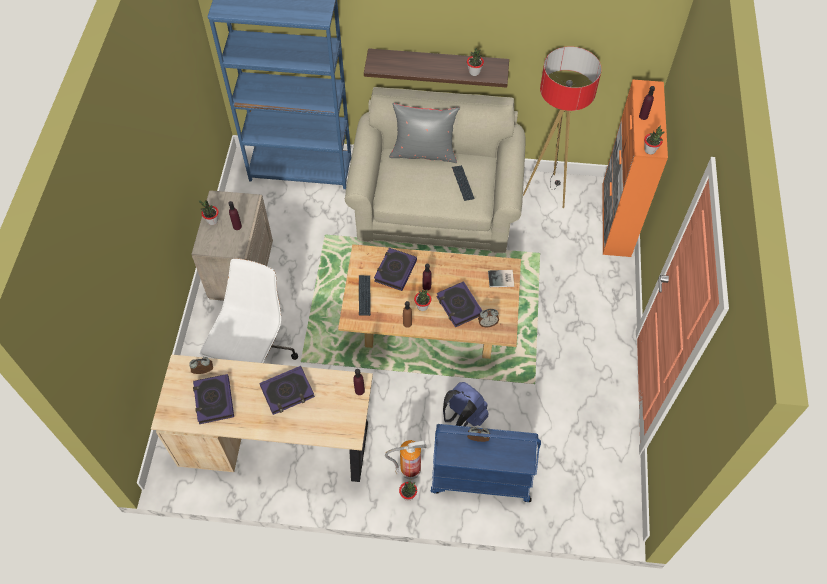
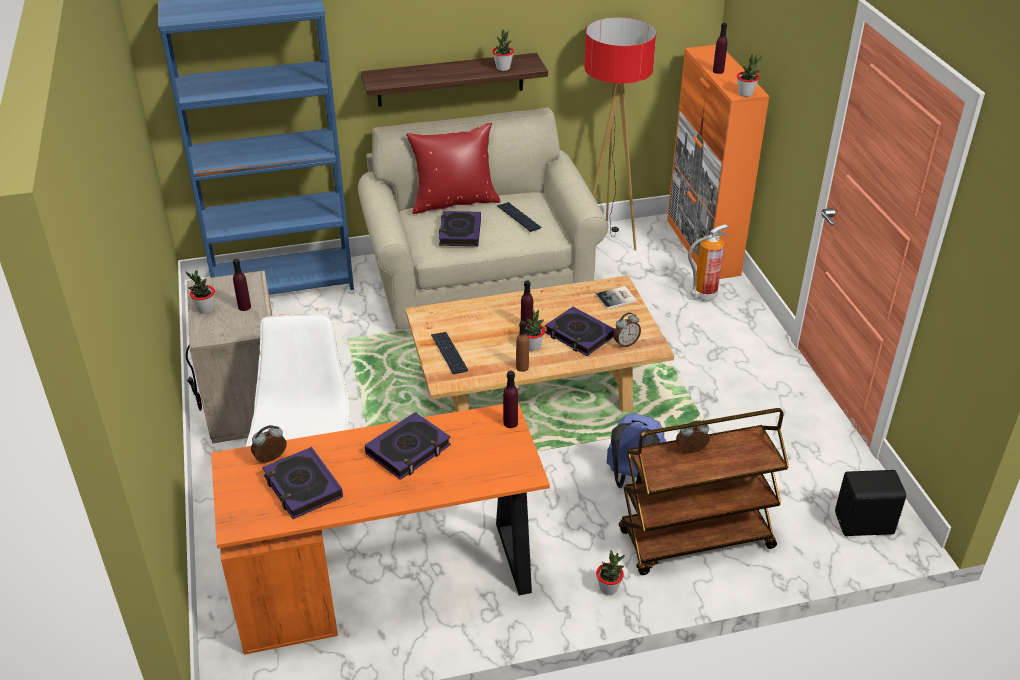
camera: 20 degrees left, 20 degrees down
(278, 444) = (389, 582): beige desk -> orange desk
(395, 271) = (477, 321): book -> book (460, 232)
(409, 470) = (594, 559): fire extinguisher -> fire extinguisher (703, 296)
(423, 153) = (454, 201): grey pillow -> red pillow
(480, 478) = (695, 541): blue cart -> brown cart
(601, 505) = (865, 524): none -> black speaker

